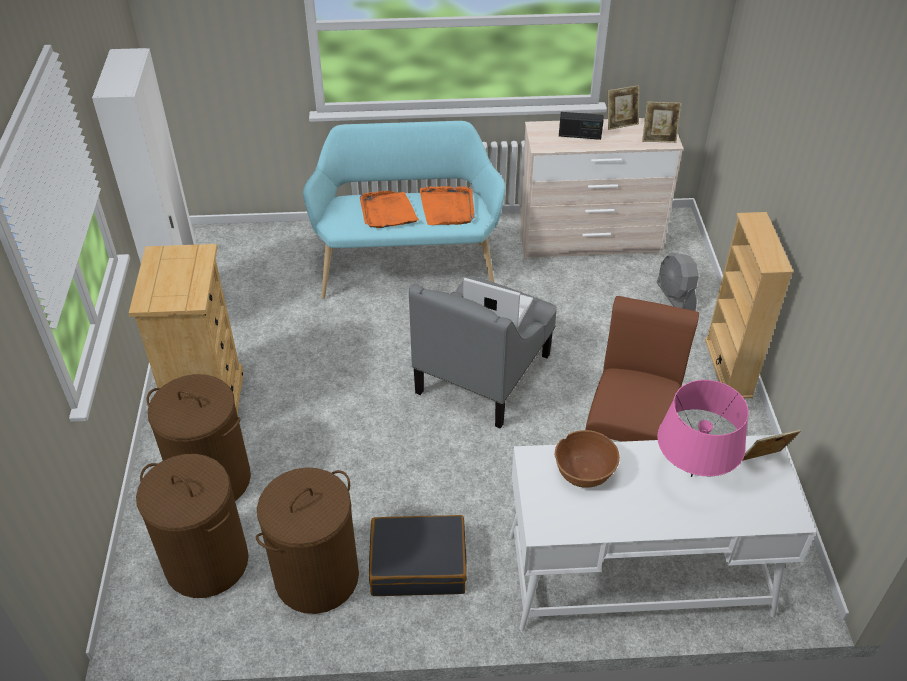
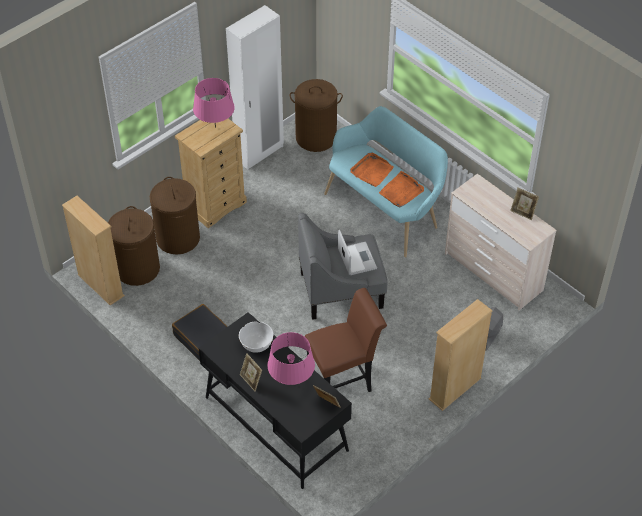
camera: 50 degrees right, 5 degrees up
(175, 265) = (215, 127): none -> pink table lamp
(181, 630) = (100, 285): none -> beige bookcase
(316, 576) = (165, 310): brown laundry basket -> brown laundry basket (316, 137)
(580, 135) = (490, 202): radio -> none
(584, 472) = (256, 344): brown bowl -> white bowl
(637, 574) = (276, 423): white desk -> black desk
(658, 138) = (527, 235): picture frame -> picture frame (251, 380)

